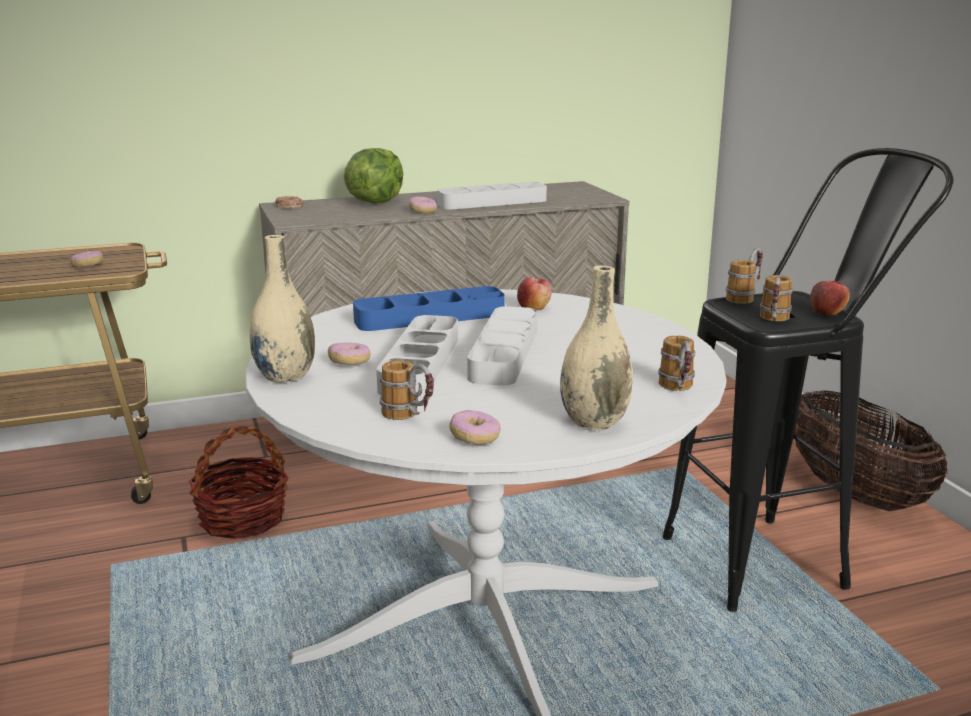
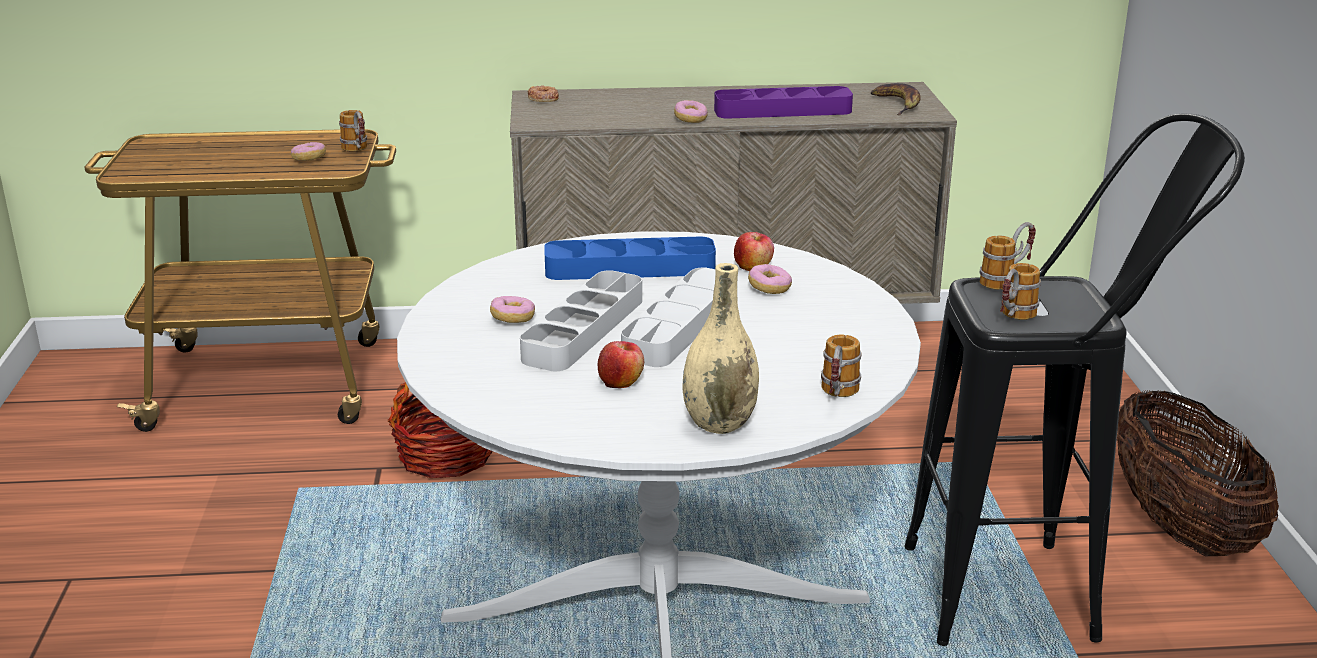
camera: 15 degrees right, 5 degrees up
(285, 376) = (440, 328): beige vase -> none
(375, 202) = (644, 99): lettuce -> none
(410, 418) = (536, 394): mug -> mug (357, 151)
(475, 438) = (586, 426): donut -> donut (769, 288)
(492, 202) = (782, 110): grey tray -> purple tray
(576, 194) = (897, 104): none -> banana
(827, 312) = (1090, 312): apple -> apple (621, 381)

